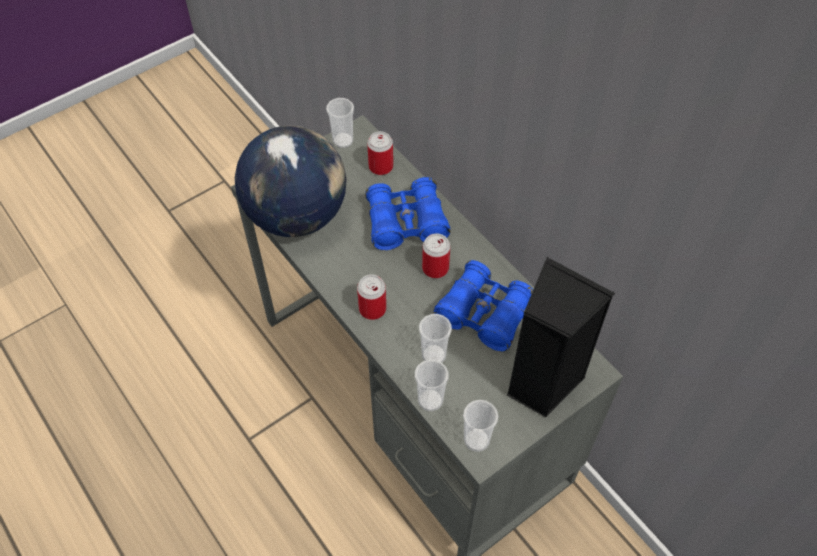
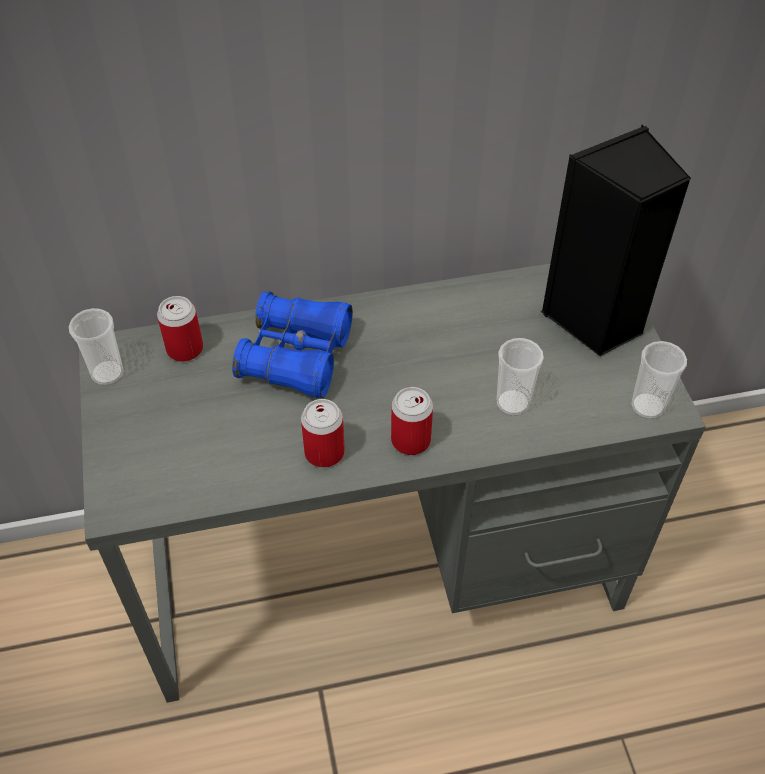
camera: 65 degrees left, 5 degrees down
(297, 215) = (201, 471): globe -> none
(430, 400) = (575, 430): cup -> none
(435, 268) = (385, 354): can -> can (324, 452)
(484, 314) = (477, 334): blue binoculars -> none

